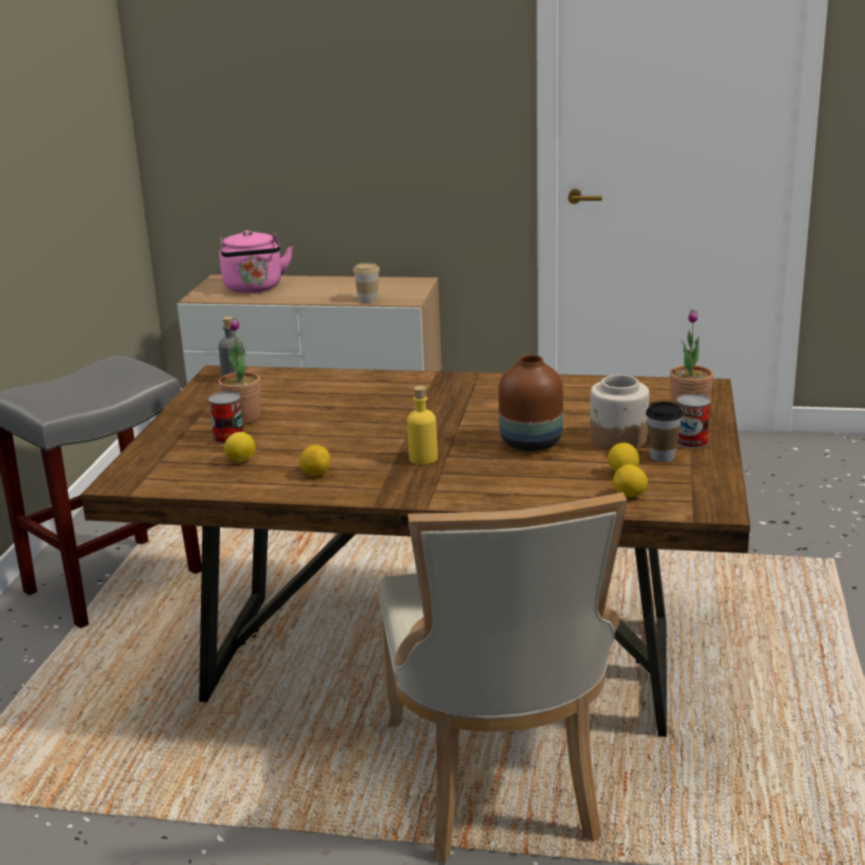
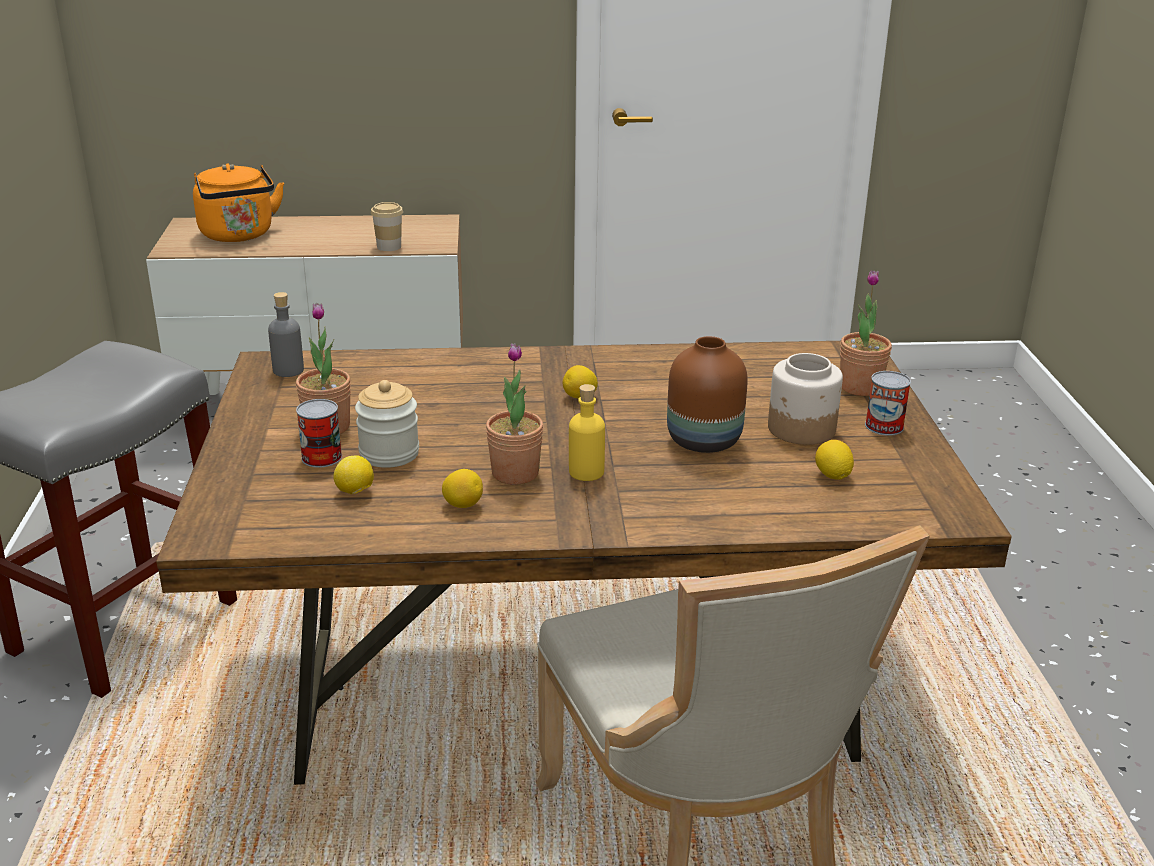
camera: 15 degrees left, 5 degrees up
(254, 288) = (239, 235): pink kettle -> orange kettle
(279, 438) = (389, 454): none -> jar
(367, 456) = (515, 473): none -> potted plant
(630, 495) = (857, 506): lemon -> lemon (580, 397)
(662, 457) = (864, 450): cup -> none

